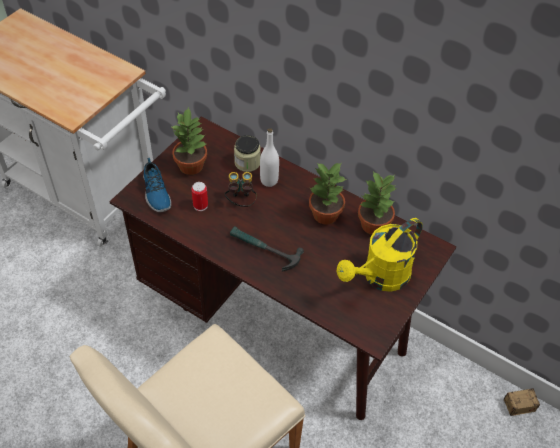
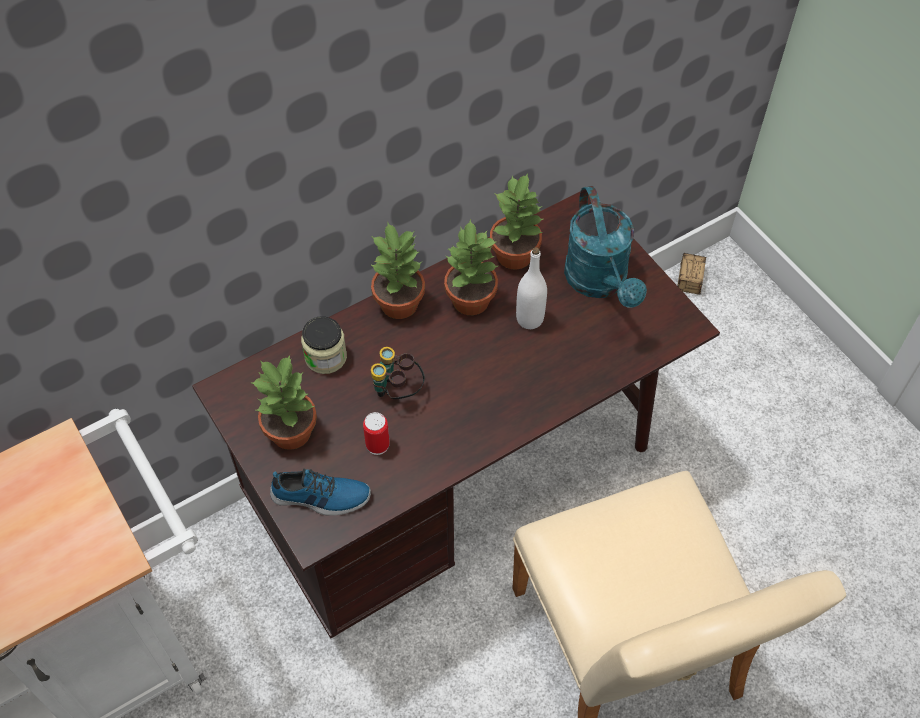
camera: 65 degrees left, 5 degrees up
(263, 250) = (497, 393): hammer -> none
(269, 180) = (375, 342): white bottle -> white bottle (529, 319)
(303, 182) = (400, 303): none -> potted plant
(380, 277) = (600, 282): yellow watering can -> turquoise watering can

